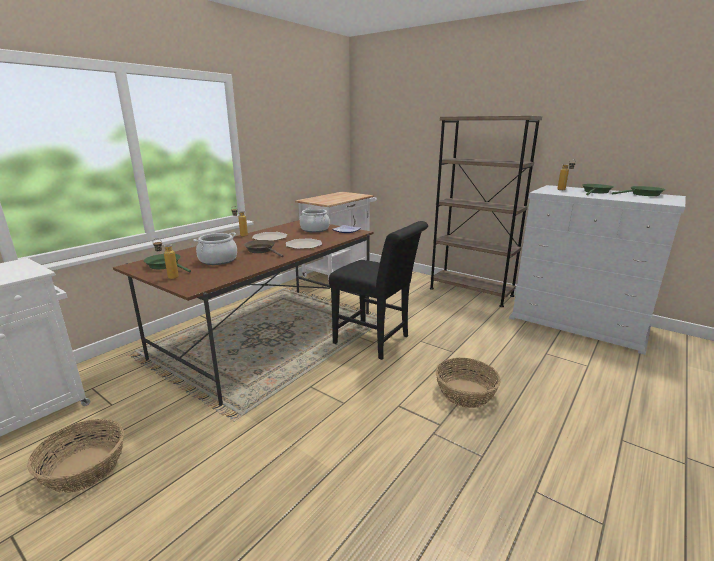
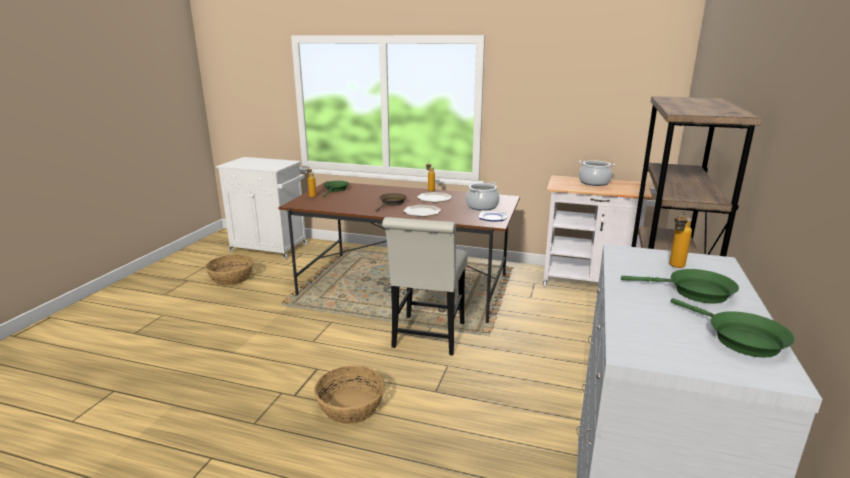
camera: 70 degrees right, 0 degrees up
(218, 260) = (356, 198): cooking pot -> cooking pot (594, 182)
(376, 341) = (427, 338): black chair -> white chair

